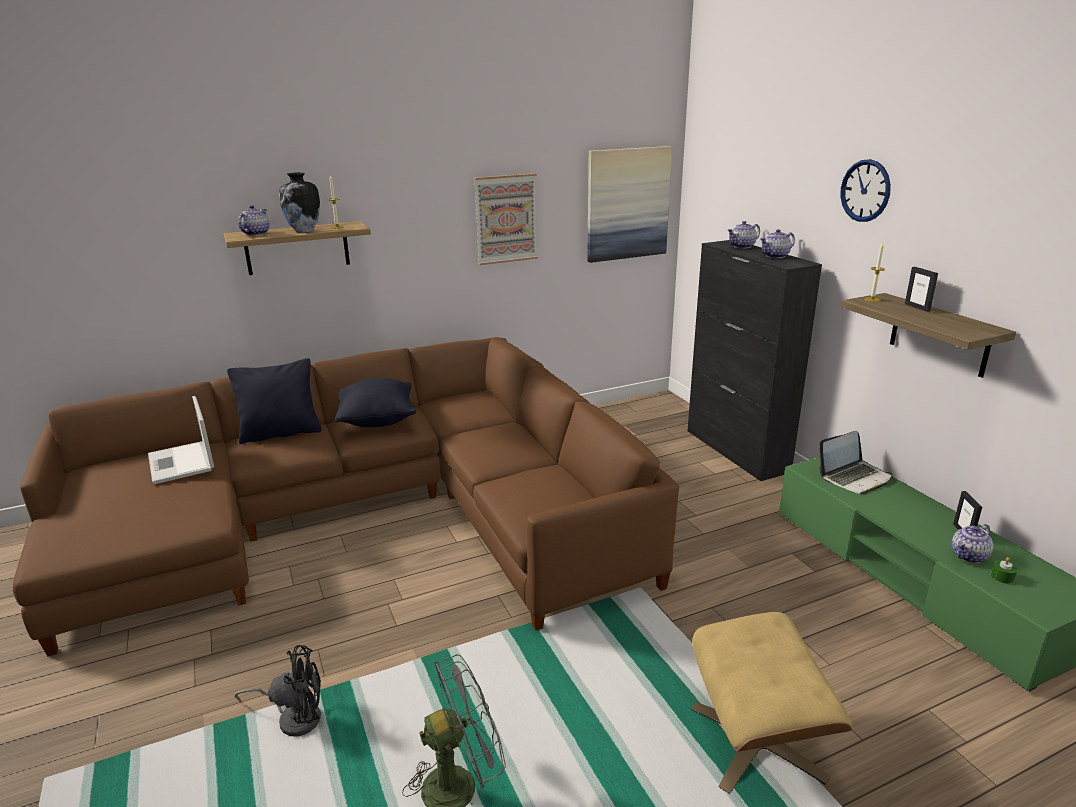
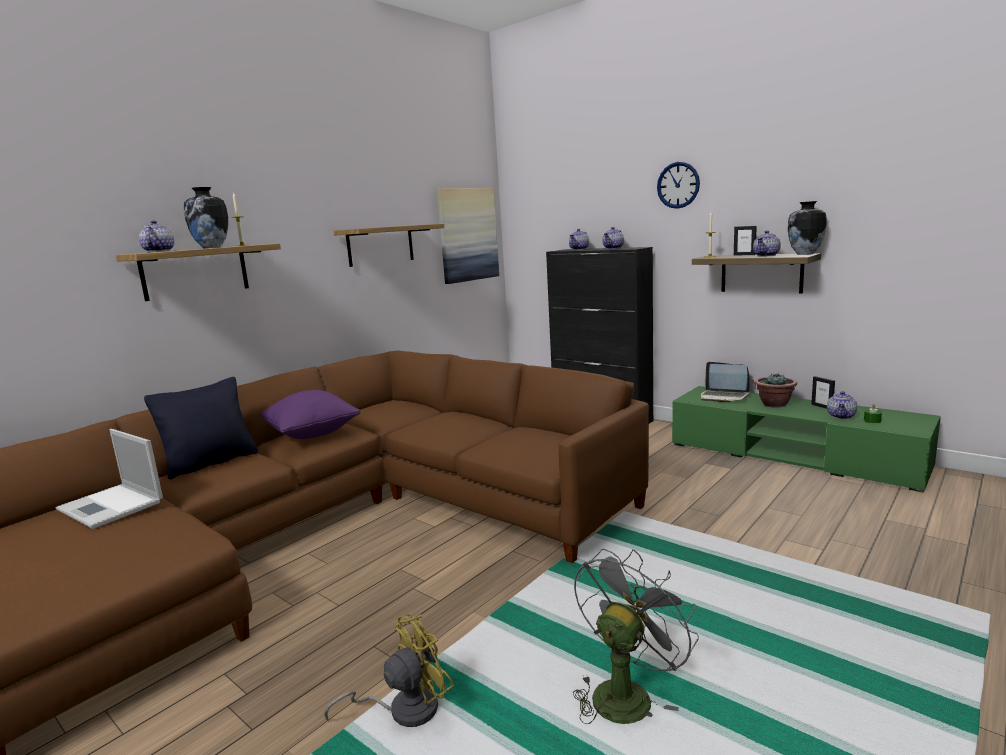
camera: 25 degrees left, 10 degrees down
(294, 717) = (404, 709): black fan -> yellow fan
(377, 420) = (311, 434): black pillow -> purple pillow
(506, 219) = (380, 245): picture -> shelf
(757, 742) = (812, 574): beige ottoman -> none
(854, 478) = (724, 397): laptop -> laptop turned 90 degrees clockwise
(903, 509) = (774, 404): none -> potted plant
(935, 319) = (766, 255): none -> teapot
(987, 329) = (804, 254): none -> vase

